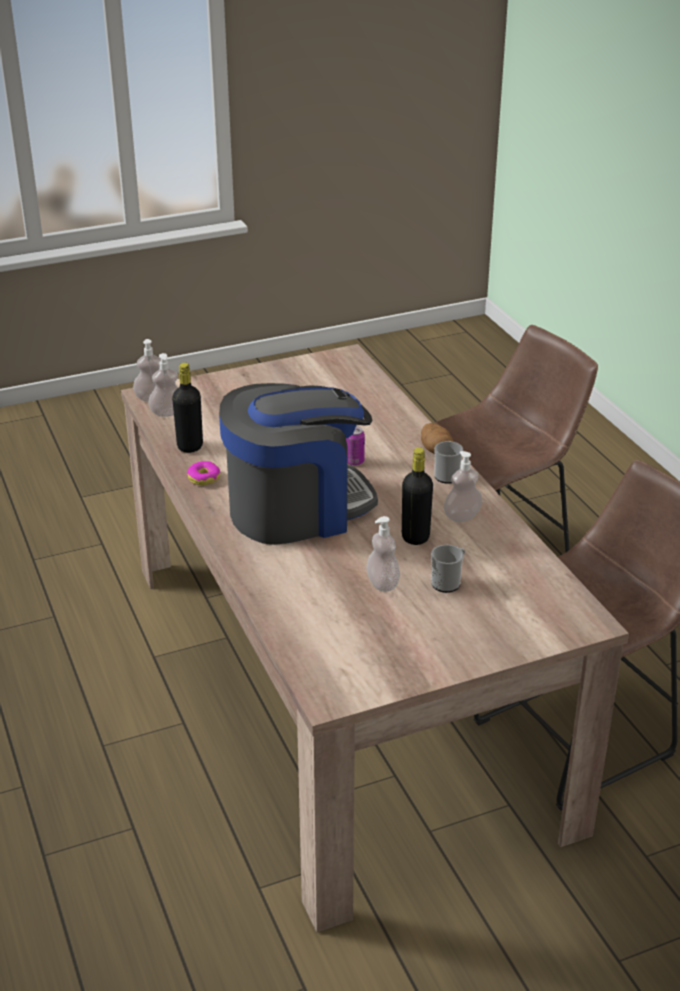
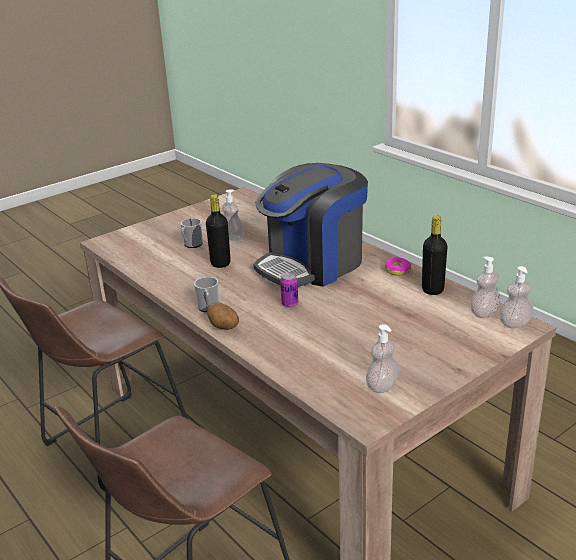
camera: 165 degrees right, 5 degrees down
(462, 516) = (190, 281): soap dispenser -> soap dispenser (382, 386)

